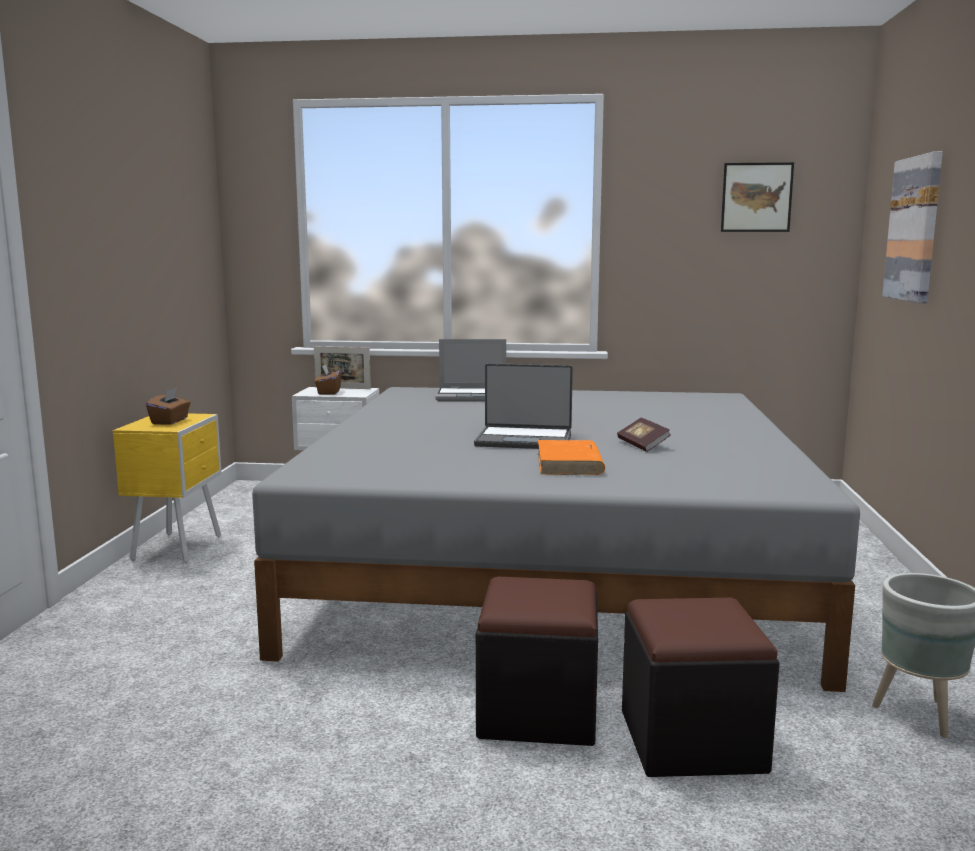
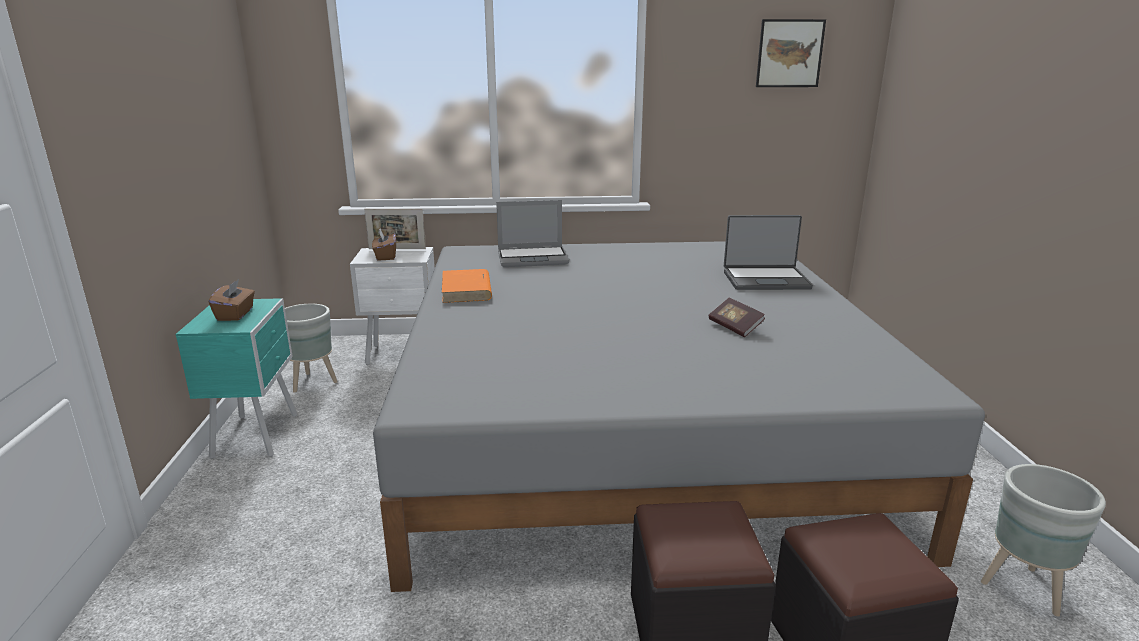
camera: 10 degrees left, 10 degrees up
(179, 547) = (258, 435): yellow nightstand -> turquoise nightstand
(245, 513) = (313, 382): none -> grey planter
(524, 440) = (619, 326): laptop -> laptop (765, 280)
(569, 463) = (683, 362): orange book -> orange book (466, 290)
(914, 229) = (957, 96): picture -> none

